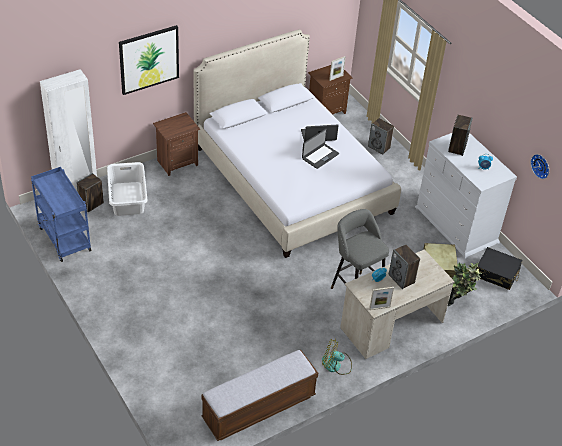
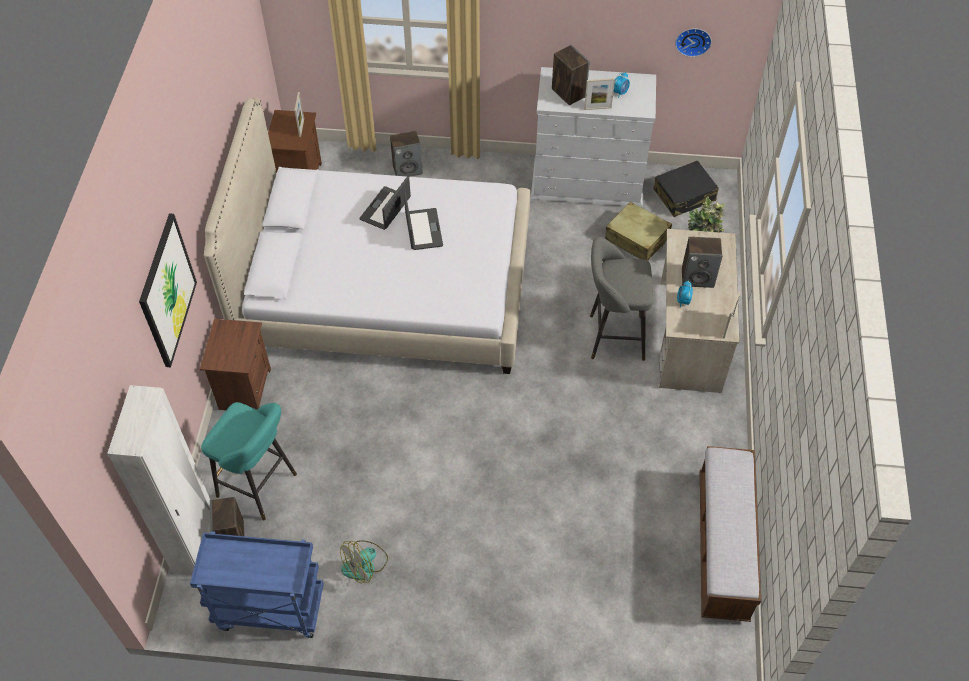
camera: 50 degrees left, 10 degrees up
(127, 199) = (261, 487): white laundry basket -> turquoise stool
(336, 365) = (711, 427): fan -> fan (365, 565)
(460, 164) = (597, 108): none -> picture frame

